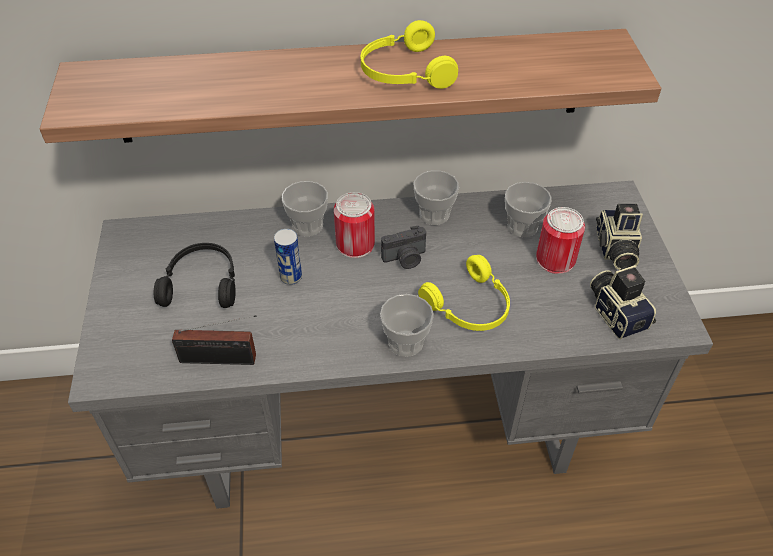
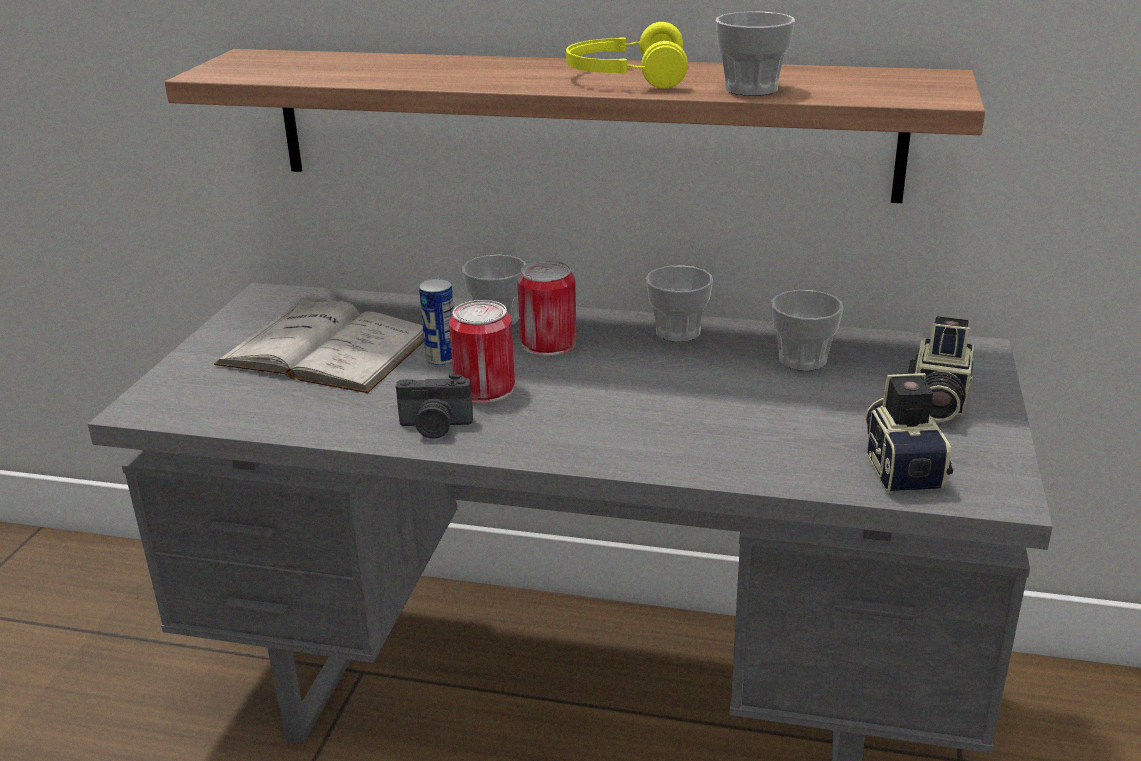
camera: 20 degrees right, 20 degrees down
(202, 283) = (326, 349): black headphones -> white book
(222, 359) = (298, 418): radio -> none
(405, 259) = (608, 366): camera -> camera (435, 427)
(405, 342) = (554, 443): cup -> cup (751, 89)
(470, 307) = (672, 424): yellow headphones -> none
(555, 259) = (833, 398): can -> can (484, 389)

